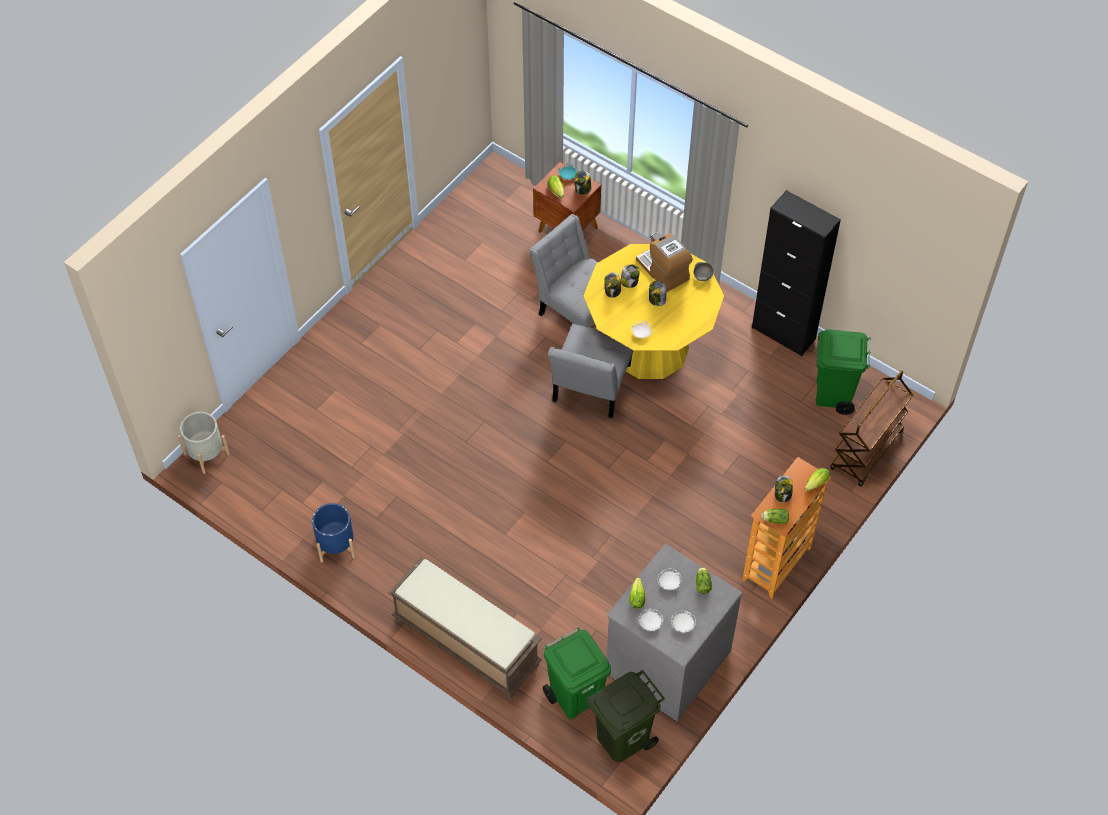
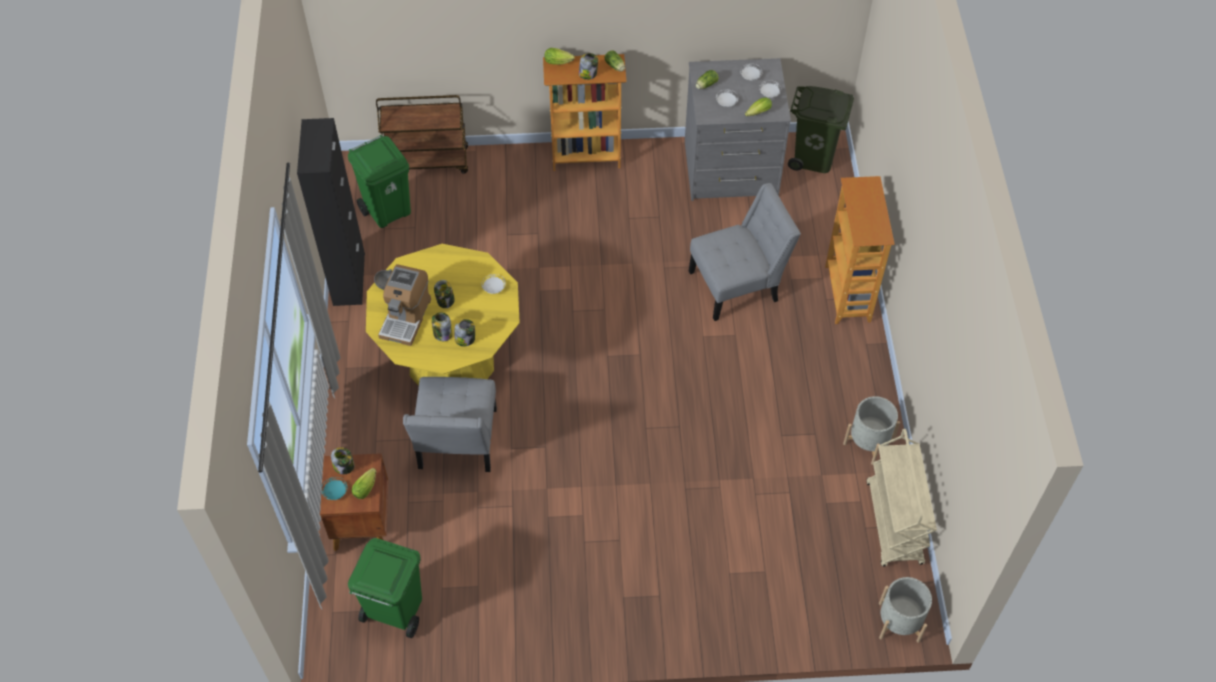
camera: 130 degrees left, 0 degrees up
(266, 508) = (894, 523): none -> beige cart
(336, 545) = (868, 442): blue planter -> grey planter
(465, 642) = (848, 294): brown bench -> bookcase
(576, 696) = (813, 202): green trash can -> green trash can (394, 611)
(590, 389) = (537, 375): grey chair -> grey chair (738, 285)

